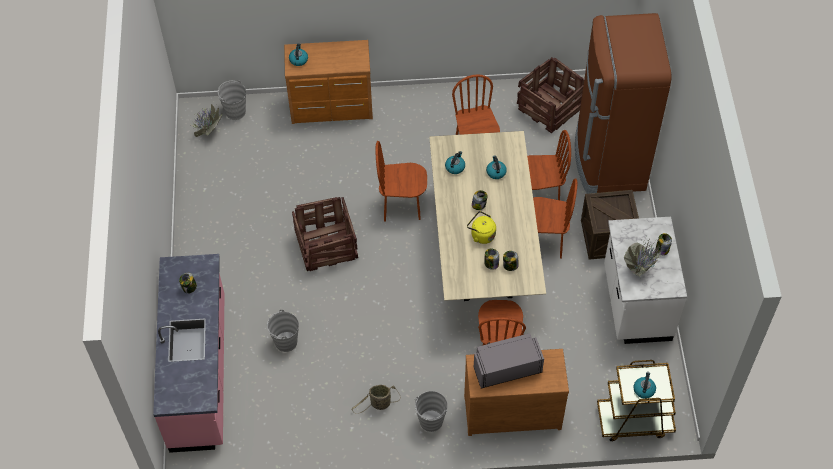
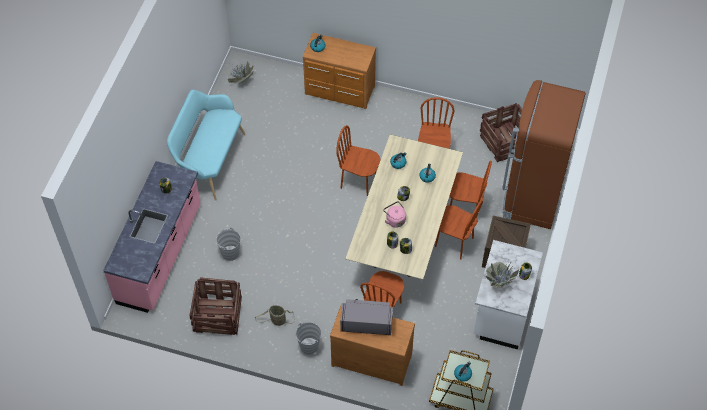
camera: 20 degrees right, 0 degrees up
(210, 239) = (209, 161): none -> turquoise bench
(235, 112) = (267, 73): grey bucket -> none
(325, 246) = (289, 193): crate -> crate (217, 315)
(481, 235) = (394, 220): yellow kettle -> pink kettle

